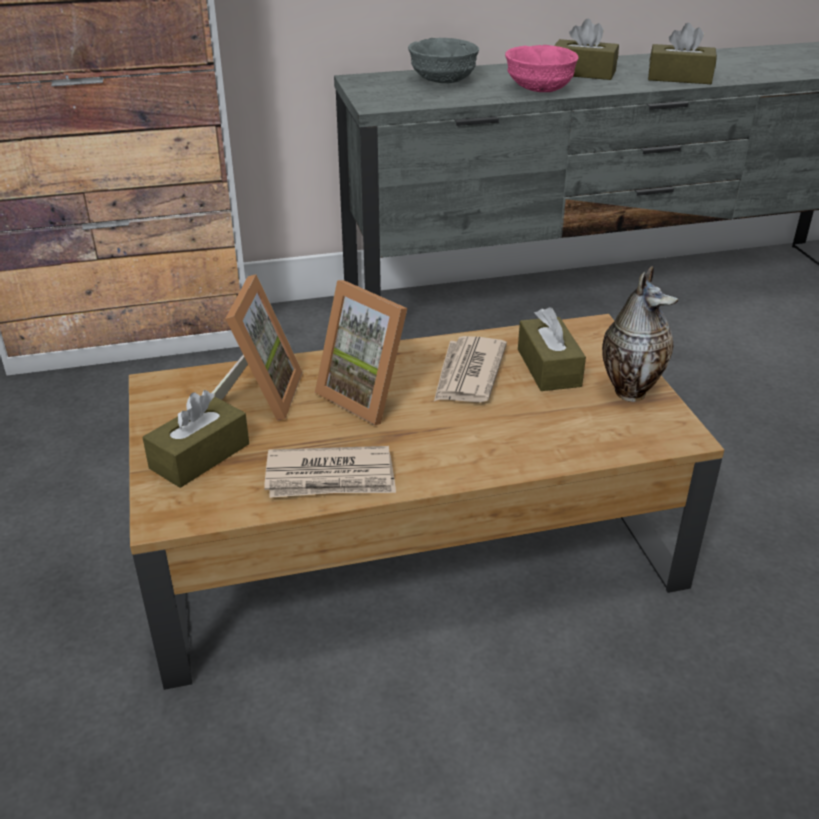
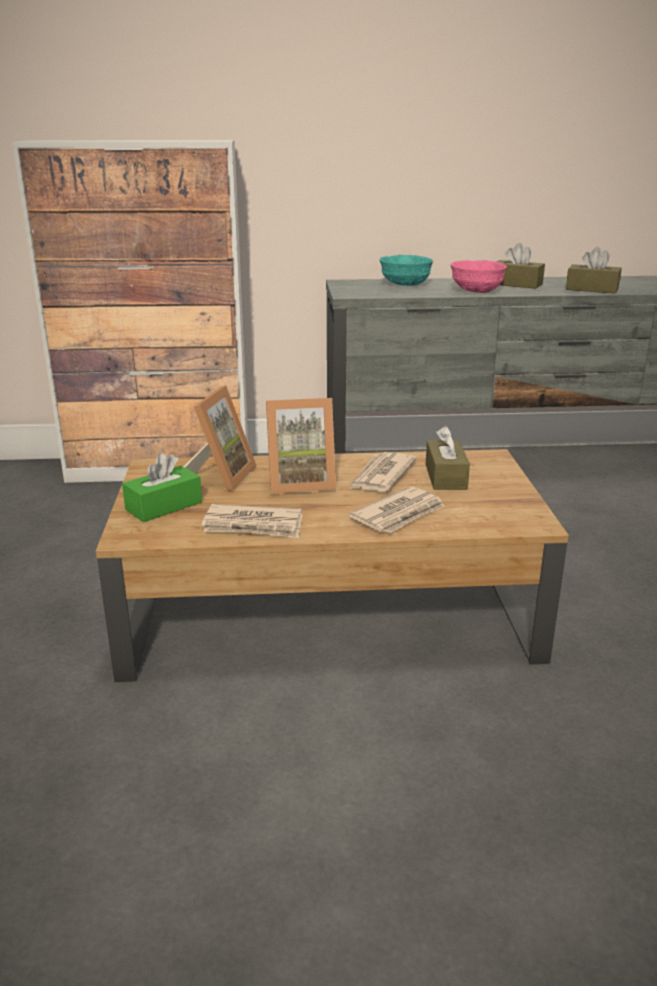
camera: 10 degrees right, 10 degrees down
(200, 456) = (164, 506): brown tissue box -> green tissue box
(368, 395) = (300, 482): picture frame -> picture frame turned 60 degrees counterclockwise
(442, 81) = (404, 284): grey bowl -> turquoise bowl
(511, 437) = (400, 514): none -> newspaper
(630, 390) = (505, 494): vase -> none

